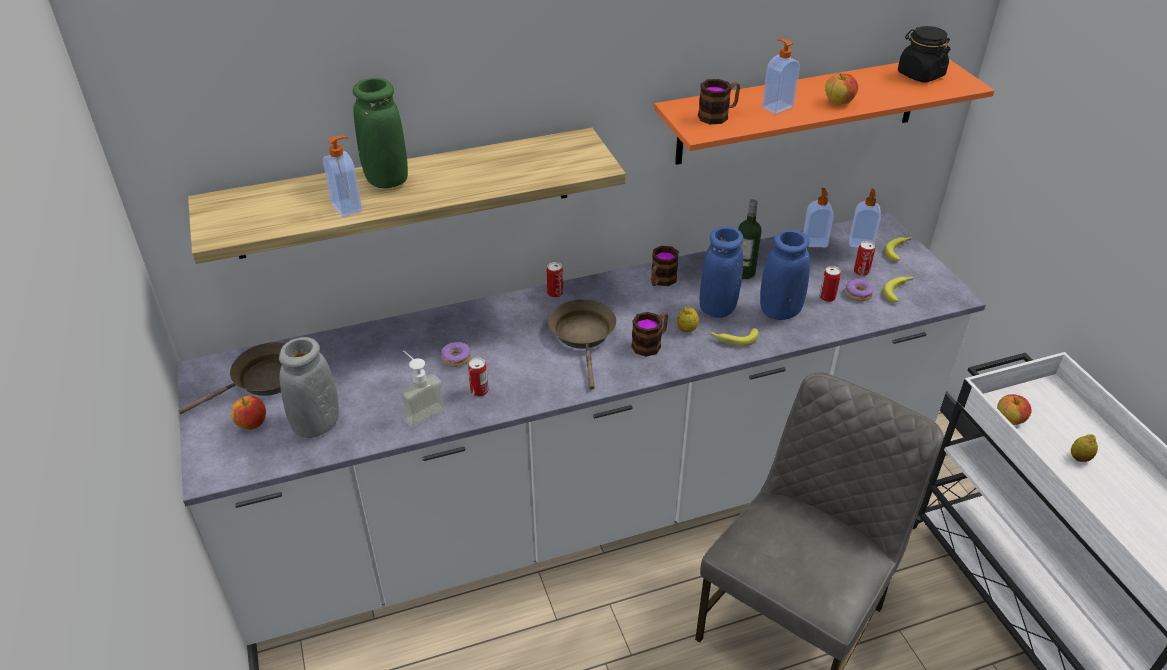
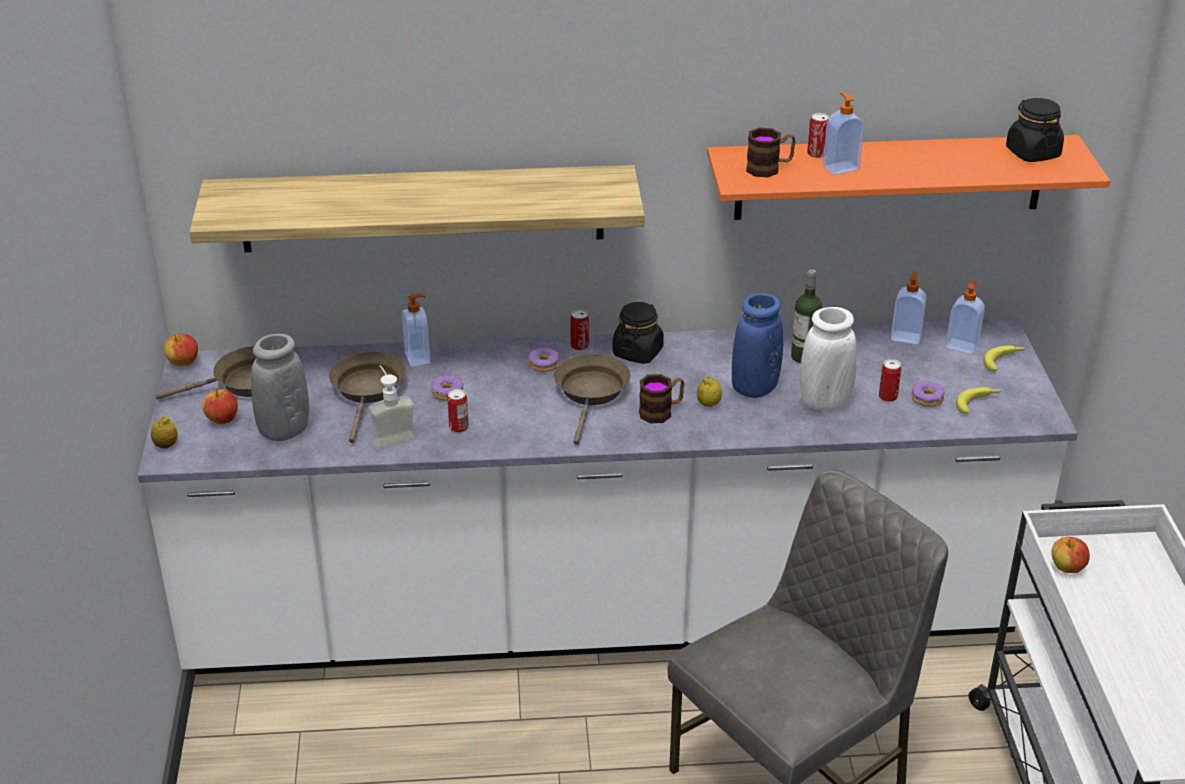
camera: 15 degrees right, 5 degrees down
(348, 207) = (349, 210): soap dispenser -> soap dispenser (418, 358)
(382, 369) = (368, 391): none -> brown frying pan
(386, 180) = (397, 189): green vase -> none
(531, 316) = (544, 364): none -> donut
(606, 291) = (637, 352): none -> black jar
(661, 281) = (703, 351): mug -> none
(733, 339) = (756, 421): banana -> none
(780, 311) = (824, 402): blue vase -> white vase
(839, 102) = (914, 171): apple -> apple (183, 363)
(861, 272) = (944, 376): can -> can (816, 154)
(1079, 458) = (1129, 620): lemon -> lemon (166, 445)

